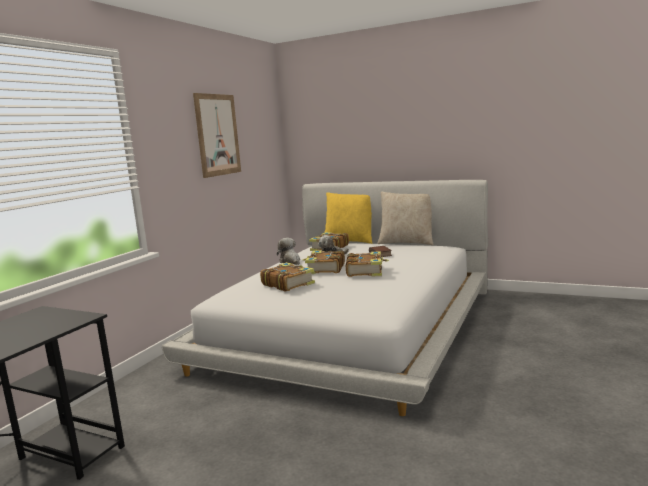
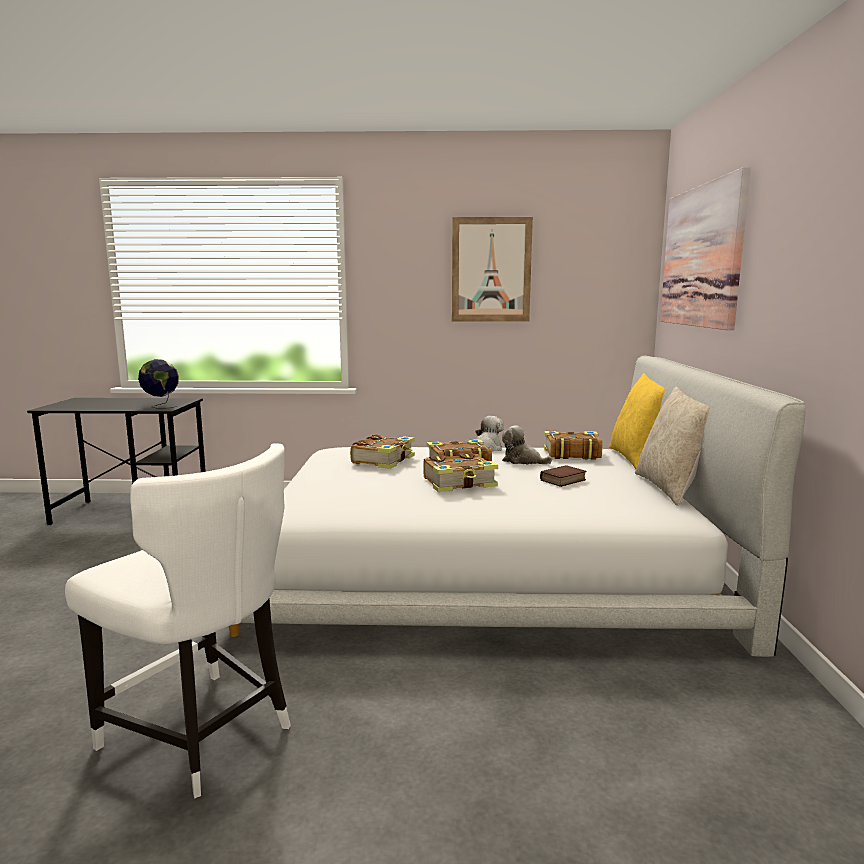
camera: 65 degrees right, 0 degrees up
(63, 320) = (161, 406): none -> globe
(345, 121) = (701, 256): none -> picture
(526, 426) = (202, 735): none -> white chair

